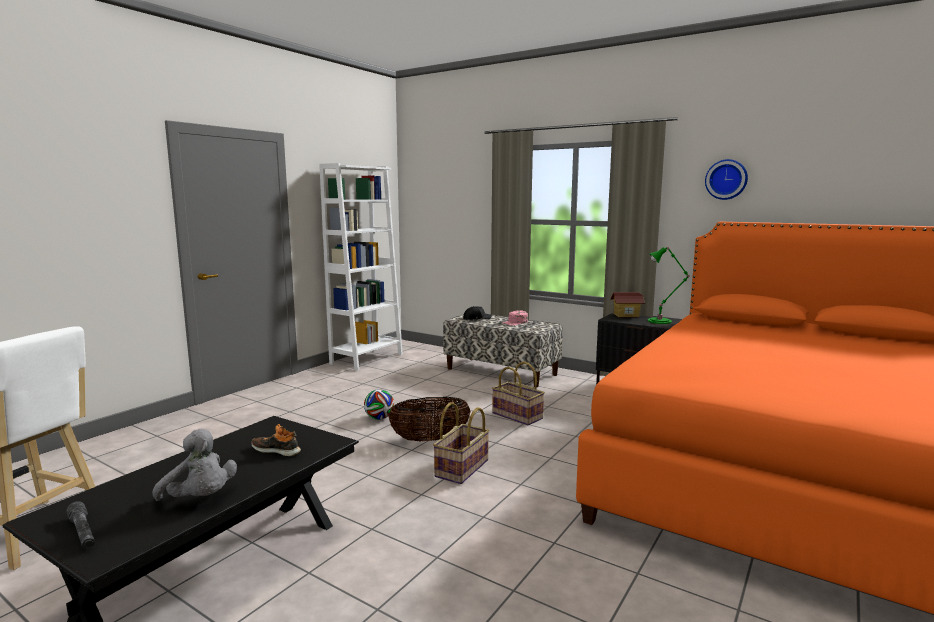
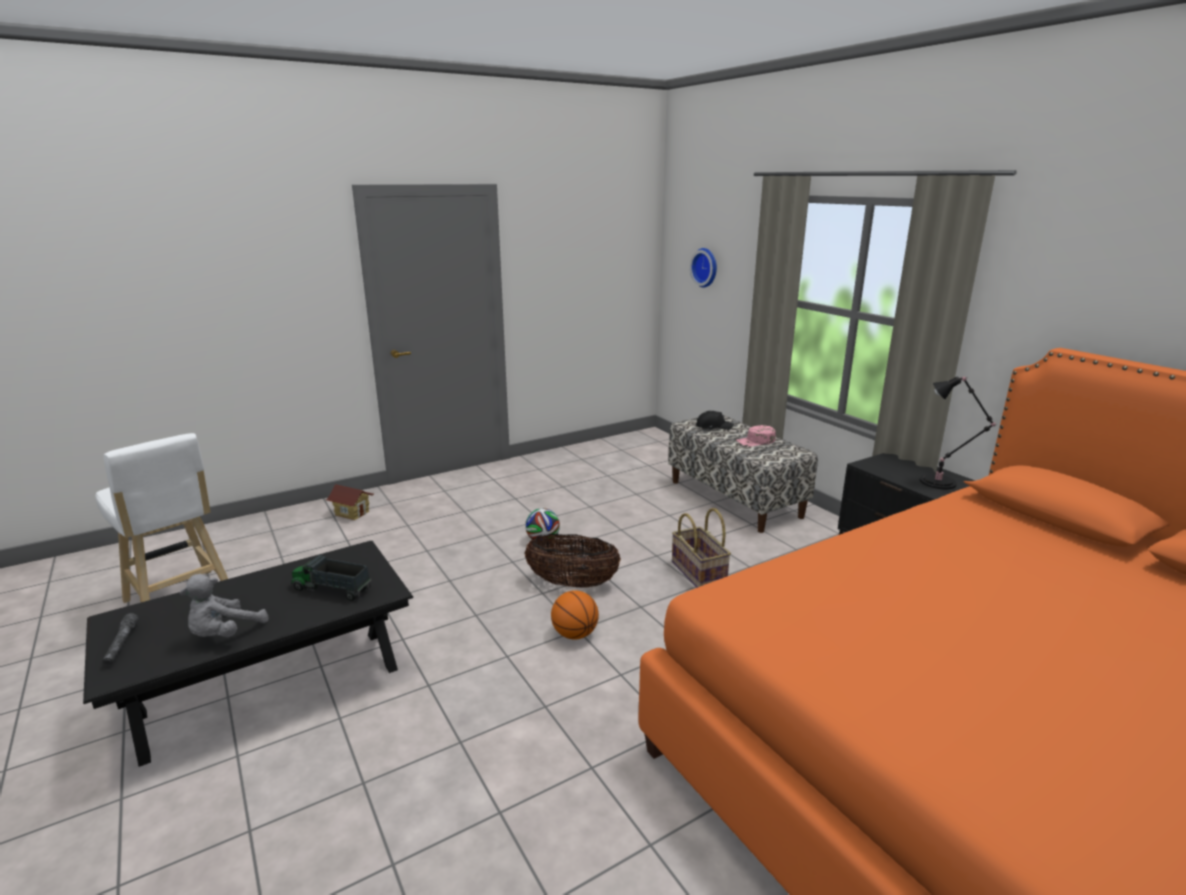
camera: 25 degrees right, 10 degrees up
(200, 499) = (224, 634): grey plush toy -> grey plush toy turned 60 degrees clockwise
(277, 450) = (332, 589): shoe -> toy truck
(367, 359) = (593, 451): white bookcase -> none
(462, 469) = (575, 634): basket -> basketball
(626, 315) = (899, 461): toy house -> toy house (352, 513)
(661, 321) = (941, 483): green table lamp -> black table lamp
(726, 179) = (1086, 279): wall clock -> wall clock (706, 267)

